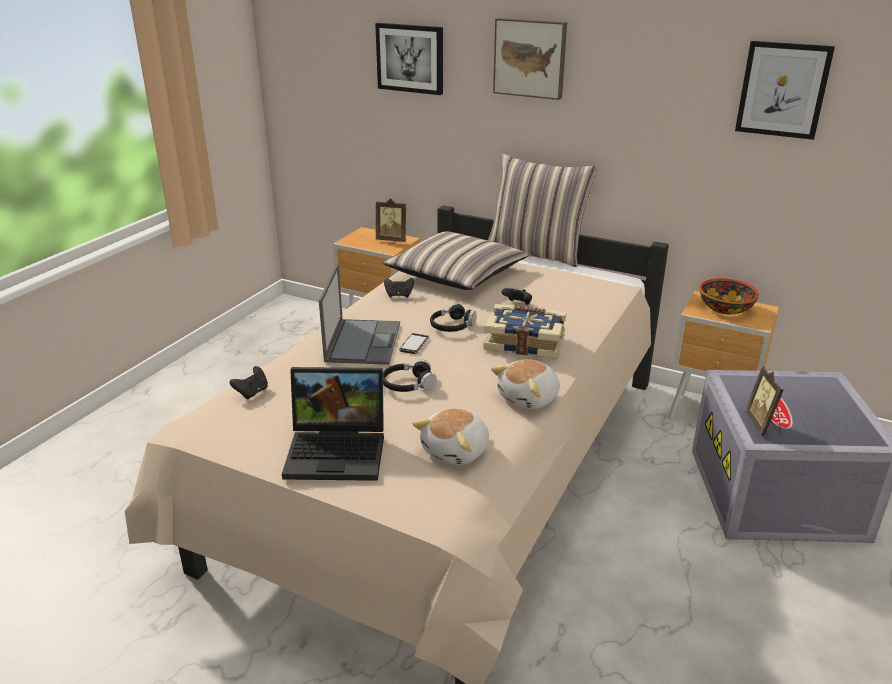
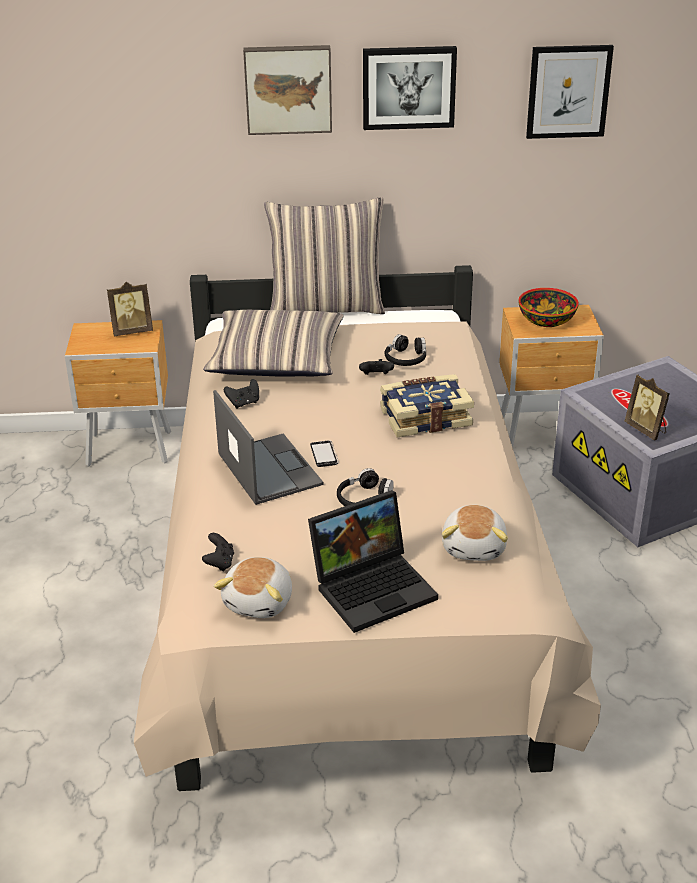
camera: 30 degrees left, 5 degrees up
(410, 58) = (126, 105): picture -> picture (408, 87)
(452, 326) = (338, 422): black headphones -> black headphones (406, 359)
(529, 398) = (485, 474): plush toy -> plush toy (260, 601)

